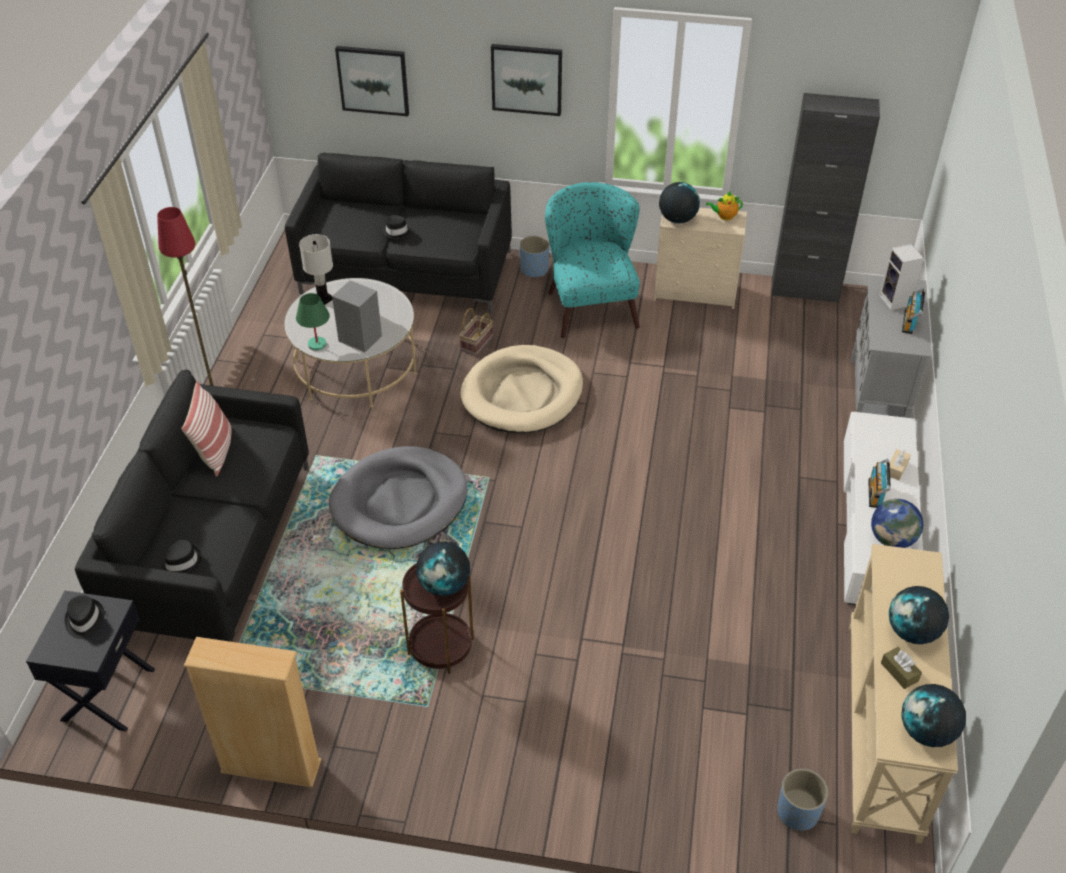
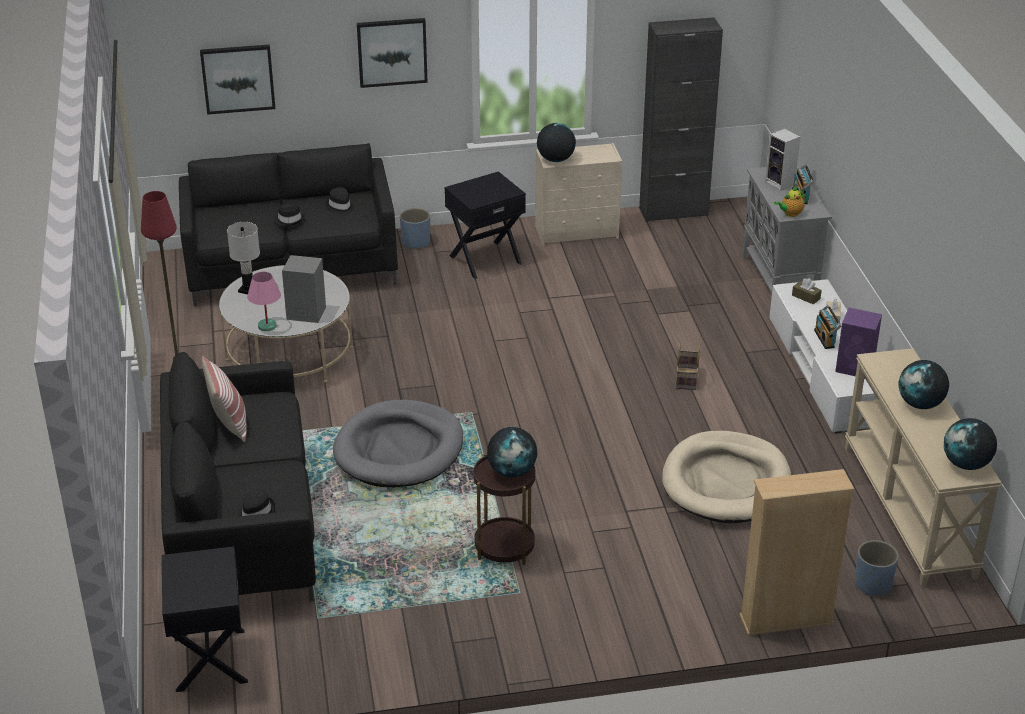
camera: 20 degrees left, 10 degrees down
(84, 620) = (197, 571): black hat -> black hat (340, 206)
(271, 766) = (404, 672): beige bookcase -> beige bookcase (786, 620)
(316, 345) = (267, 326): green table lamp -> pink table lamp
(477, 344) = (396, 312): basket -> basket (687, 379)
(522, 394) = (464, 342): beige dog bed -> beige dog bed (726, 482)
(590, 303) = (485, 259): turquoise armchair -> black side table
(724, 216) = (596, 150): teapot -> teapot (790, 214)
(892, 539) = (856, 367): globe -> purple speaker
(899, 672) = (925, 432): brown tissue box -> brown tissue box (806, 297)

